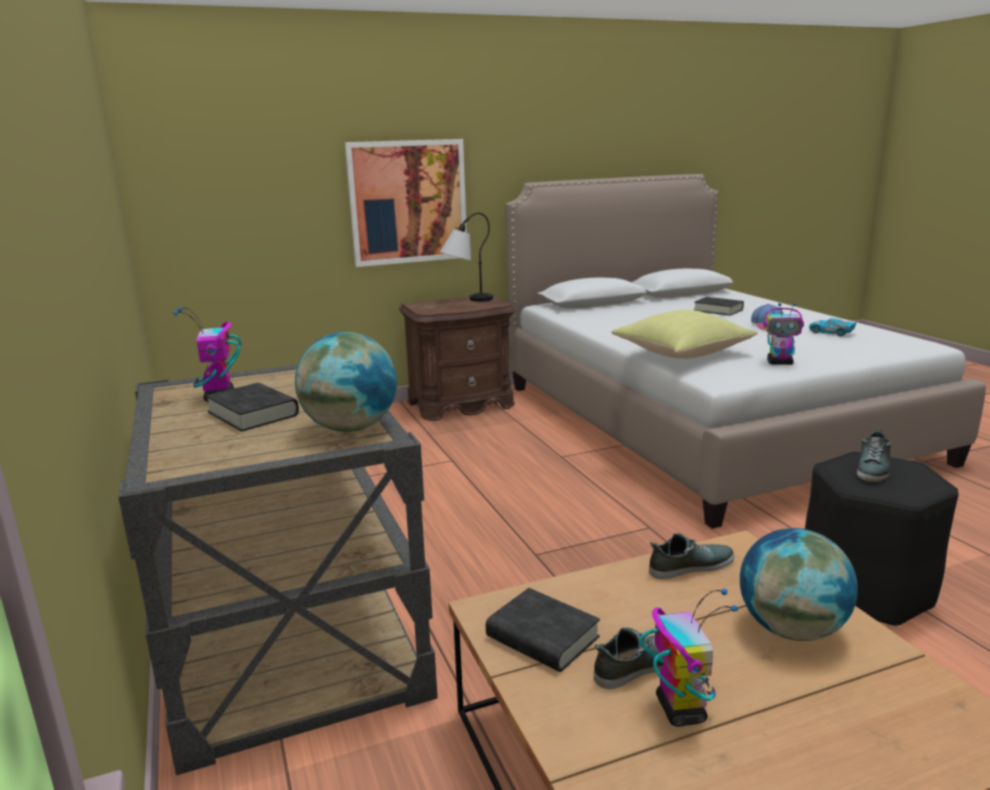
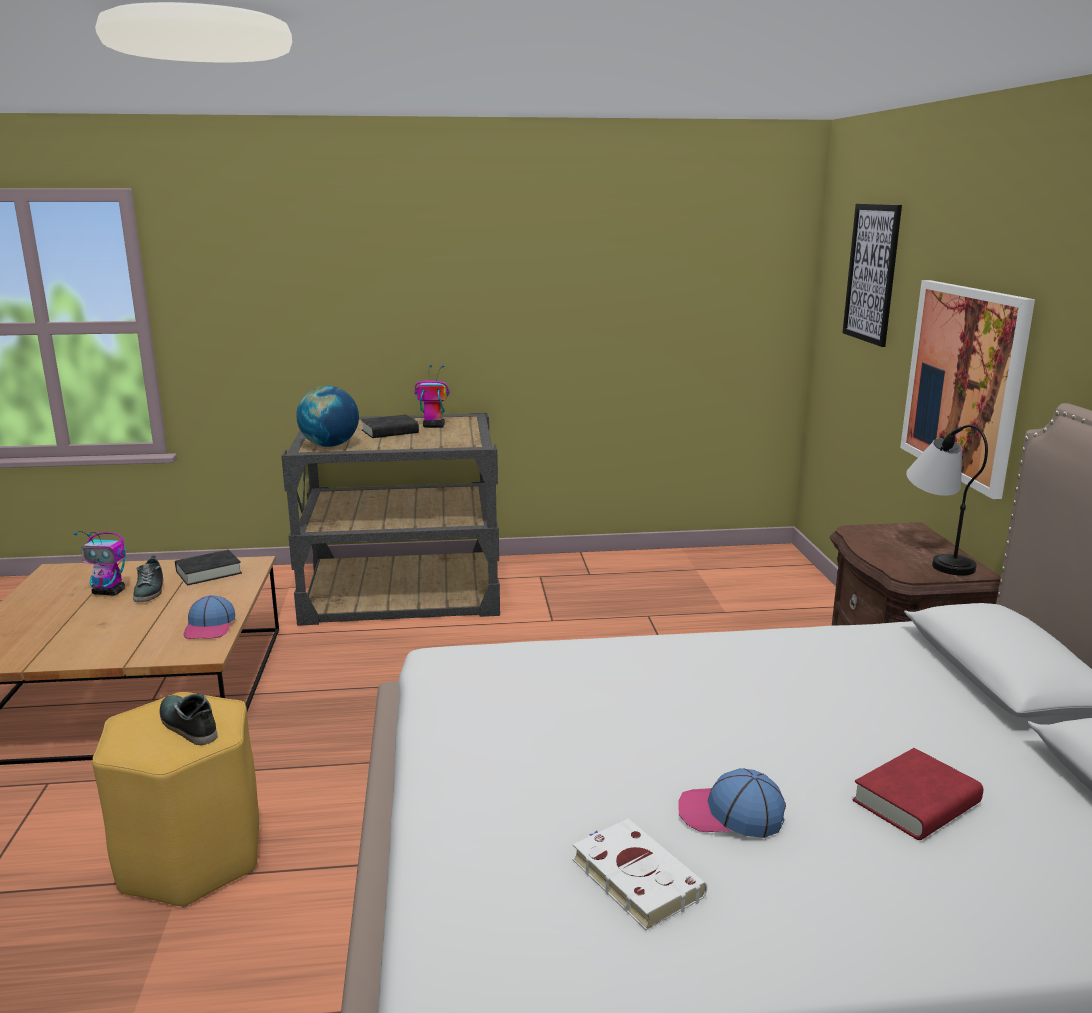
camera: 105 degrees right, 0 degrees up
(248, 148) = (871, 273): none -> picture
(682, 354) = (572, 663): yellow pillow -> none
(690, 566) = (210, 627): shoe -> cap
(718, 310) = (916, 802): black book -> red book
(780, 363) = (467, 723): toy robot -> none
(791, 629) = (106, 638): globe -> none
(831, 332) = (633, 876): toy car -> white book
(865, 590) = (192, 858): black stool -> yellow stool

